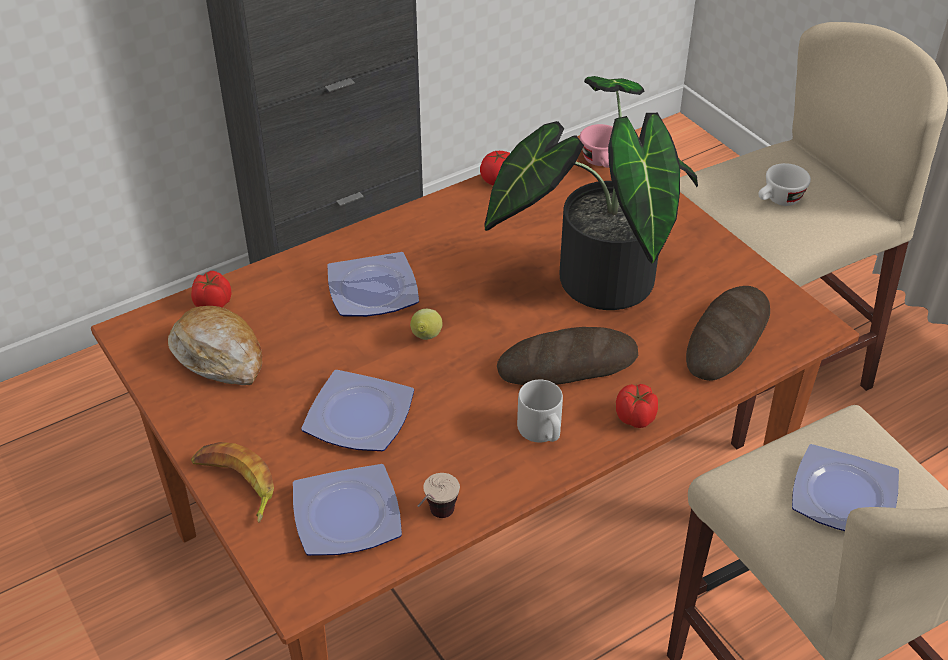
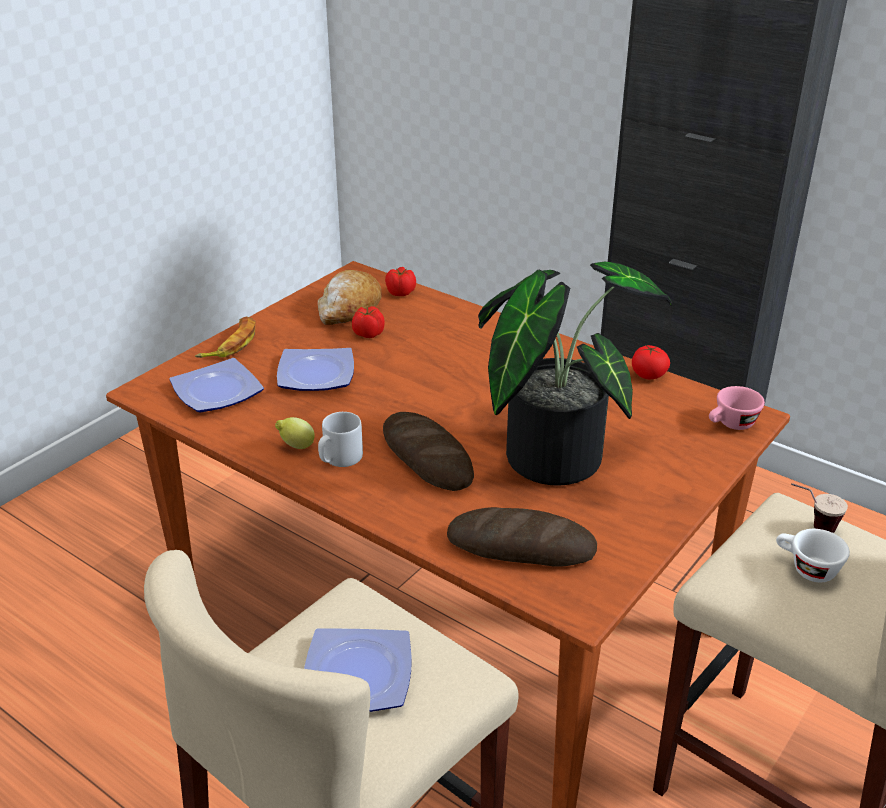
camera: 70 degrees right, 10 degrees down
(371, 290) = (457, 348): plate -> none
(426, 338) = (417, 383): lemon -> lemon (296, 446)
(435, 520) = (225, 428): cup -> cup (811, 527)
(635, 418) = (379, 506): tomato -> tomato (368, 334)

